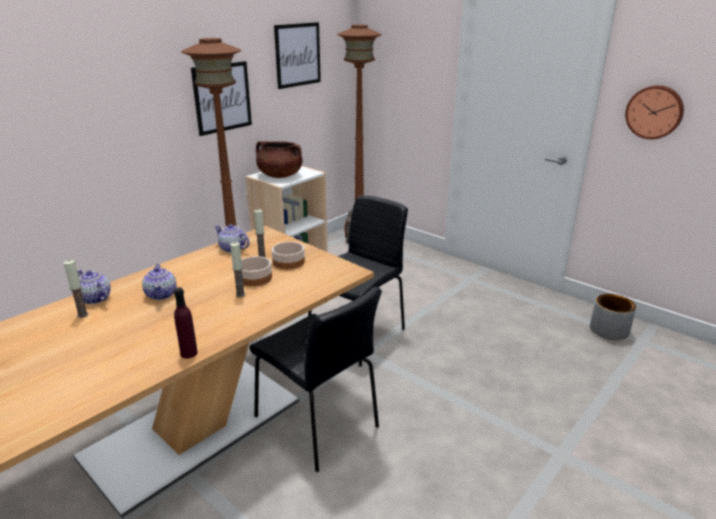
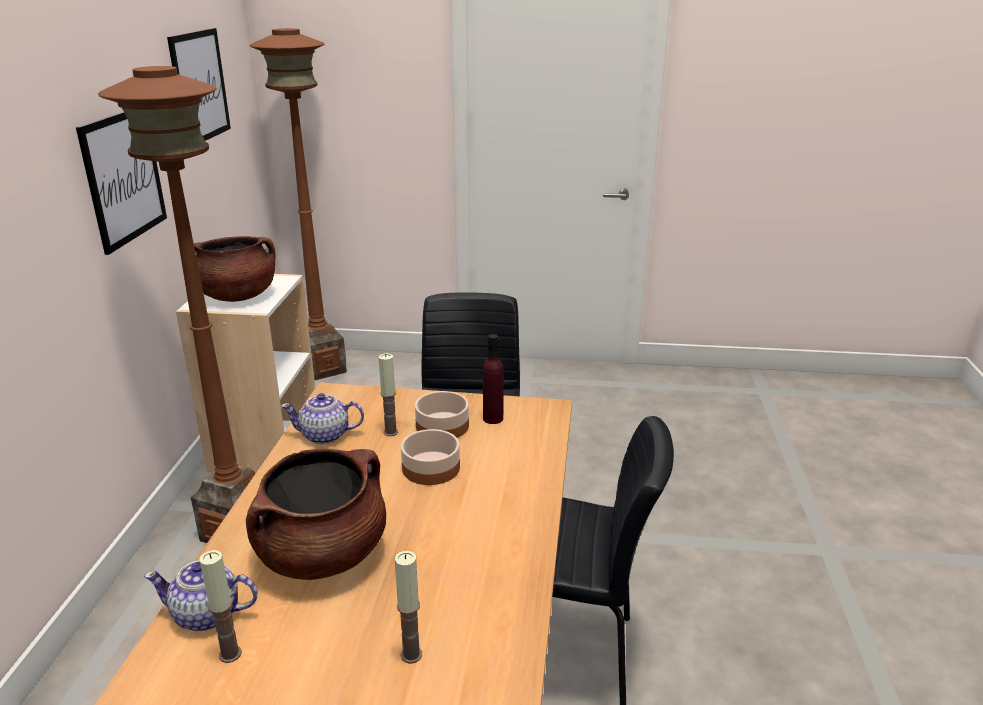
camera: 35 degrees left, 0 degrees up
(161, 294) = (322, 554): teapot -> brown cooking pot
(189, 353) = (515, 625): purple bottle -> purple bottle (493, 418)
(240, 294) = (449, 501): candle -> candle (411, 654)
(609, 331) = (725, 391): grey planter -> none
(654, 112) = (732, 117): wall clock -> none

